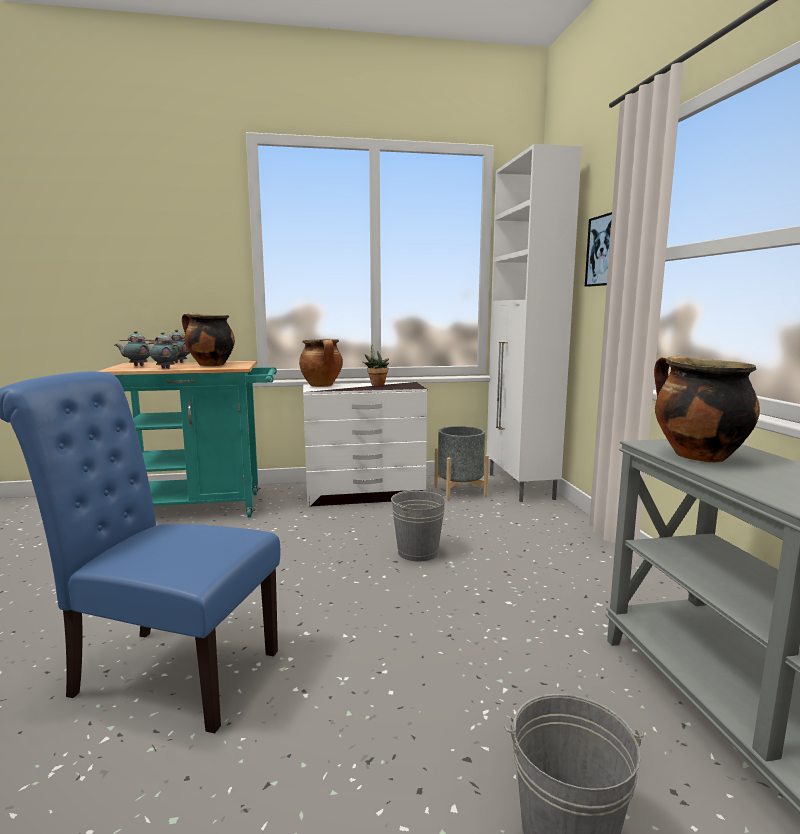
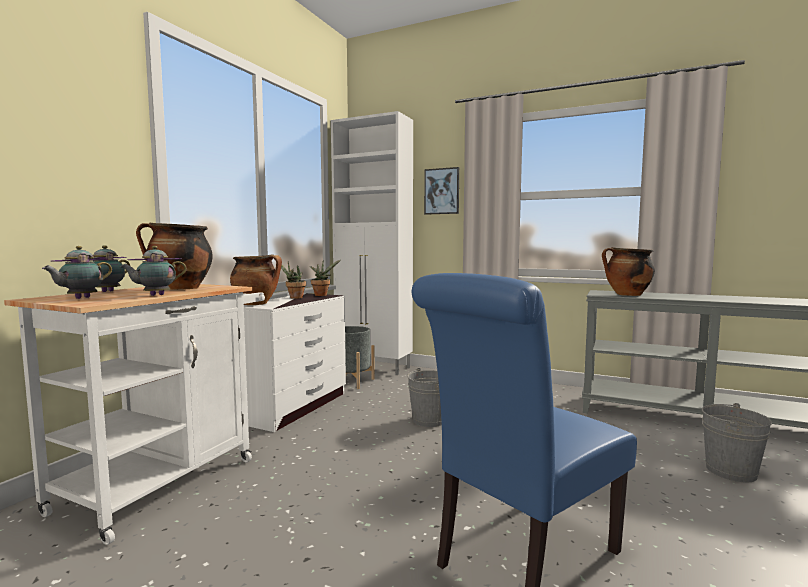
camera: 55 degrees left, 5 degrees down
(204, 507) = (167, 479): turquoise cart -> white cart
(410, 385) = (322, 295): none -> potted plant

